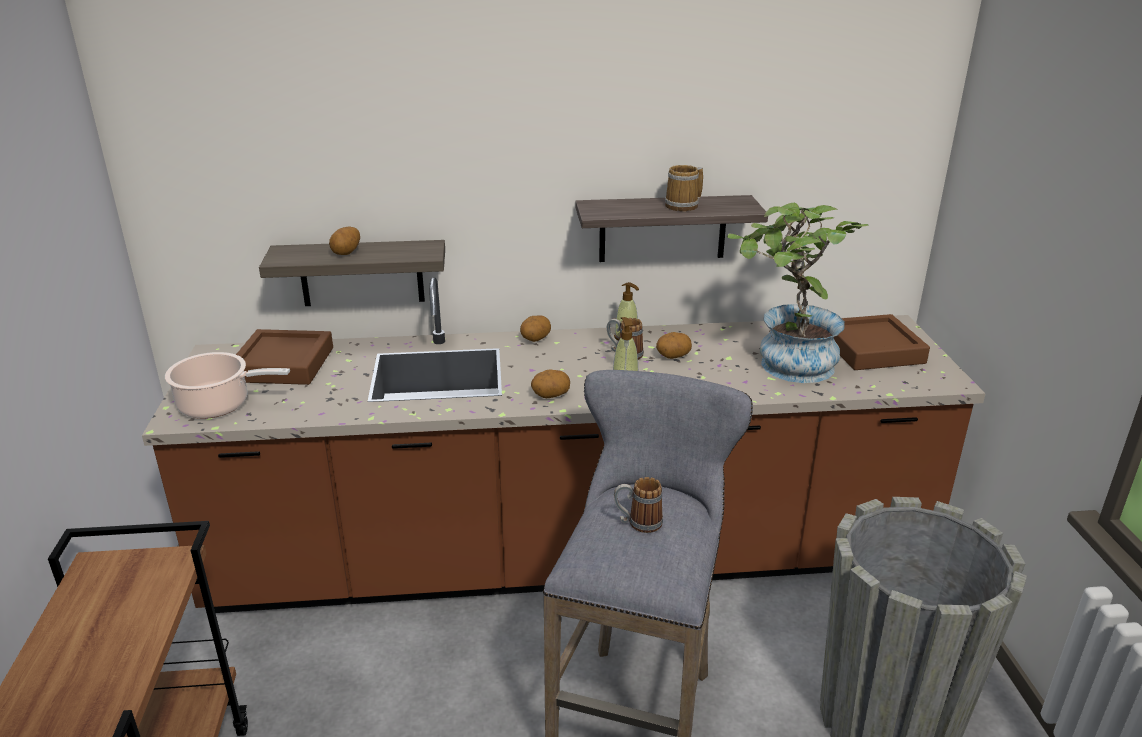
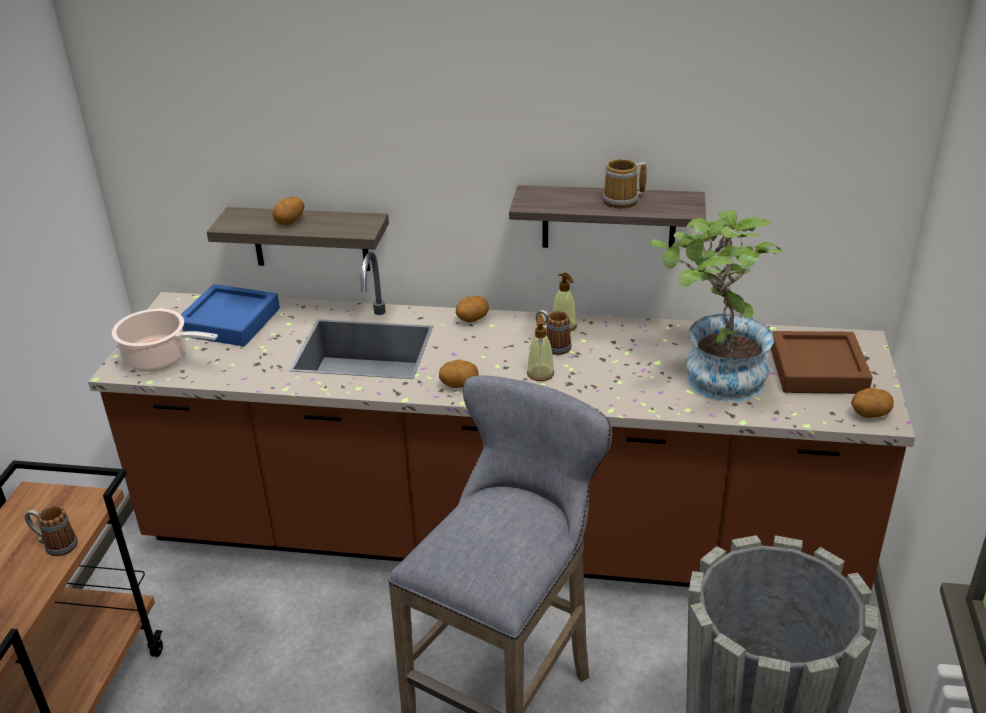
camera: 15 degrees right, 5 degrees up
(283, 364) = (229, 322): brown tray -> blue tray
(638, 523) = (491, 529): mug -> mug (55, 545)
(673, 356) = (600, 354): potato -> potato (869, 414)

